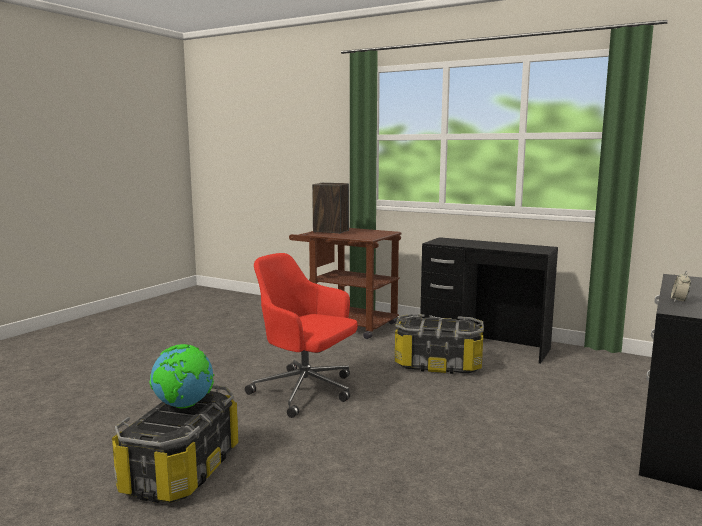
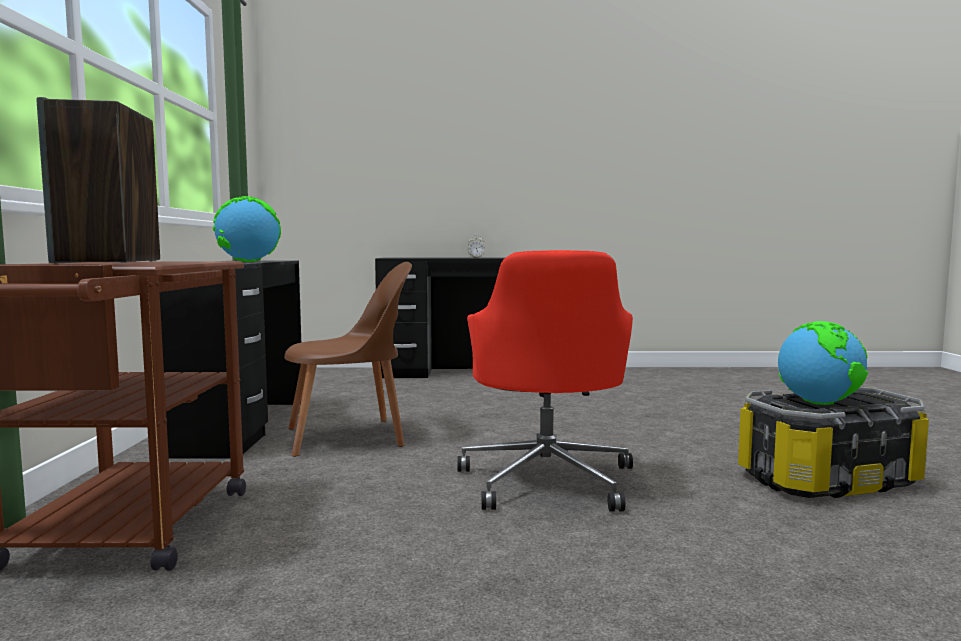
camera: 120 degrees left, 5 degrees down
(438, 365) = (351, 436): storage box -> brown chair
(482, 246) = (248, 262): none -> globe

